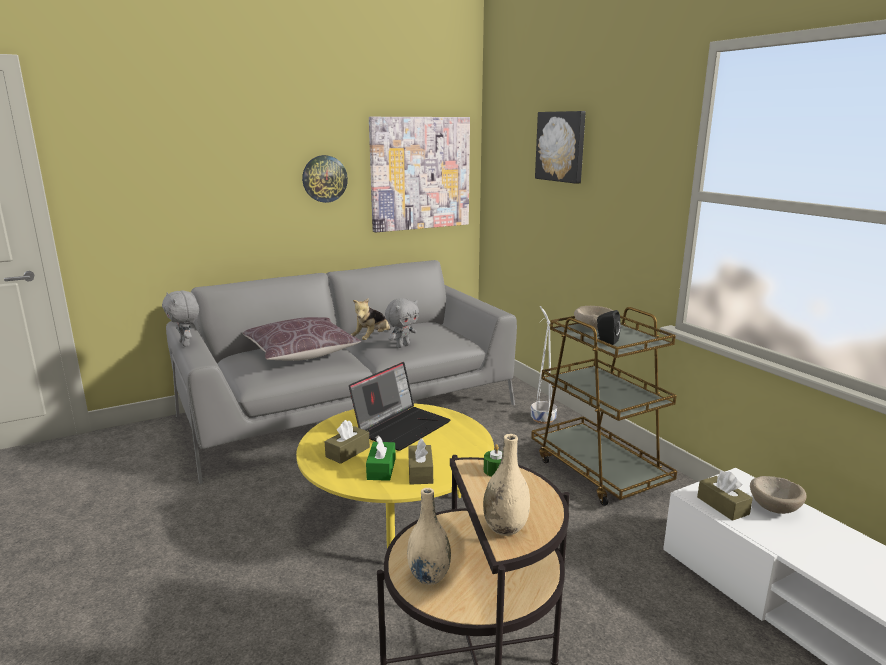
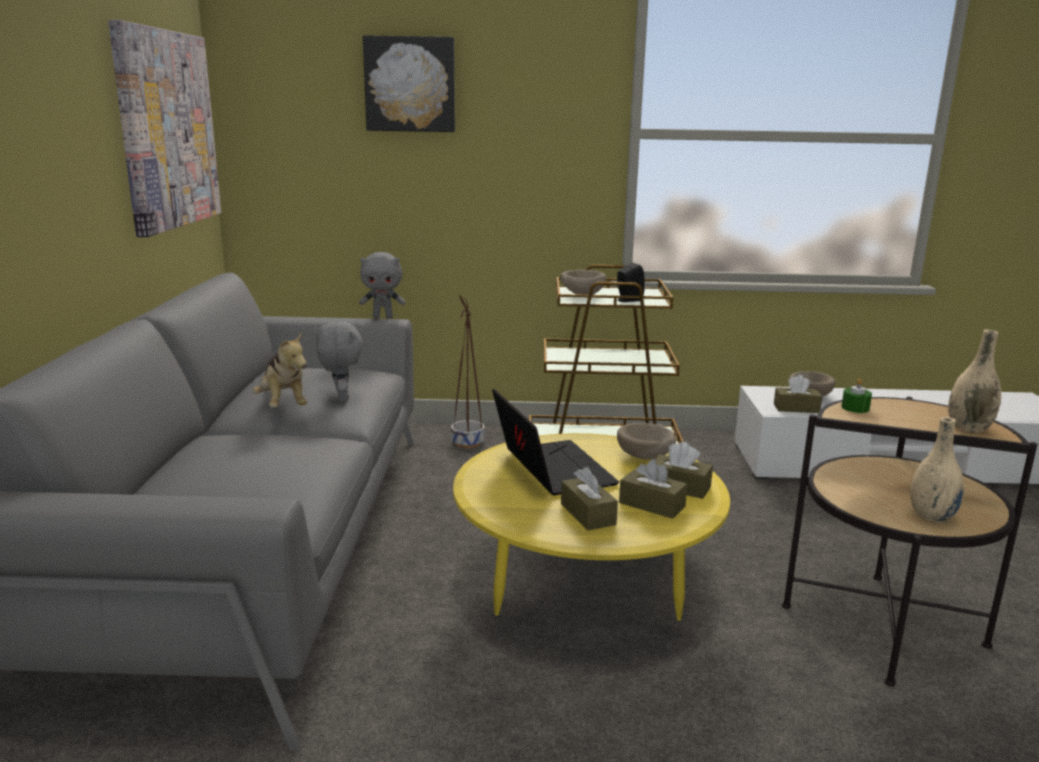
camera: 60 degrees left, 0 degrees up
(186, 344) = (125, 507): grey plush toy -> grey plush toy (383, 317)
(301, 352) = (250, 456): brown pillow -> none
(324, 179) = (74, 138): wall clock -> none
(381, 469) = (652, 505): green tissue box -> brown tissue box
(458, 451) = (645, 458): none -> beige bowl
(542, 419) = (467, 443): white planter -> brown planter

